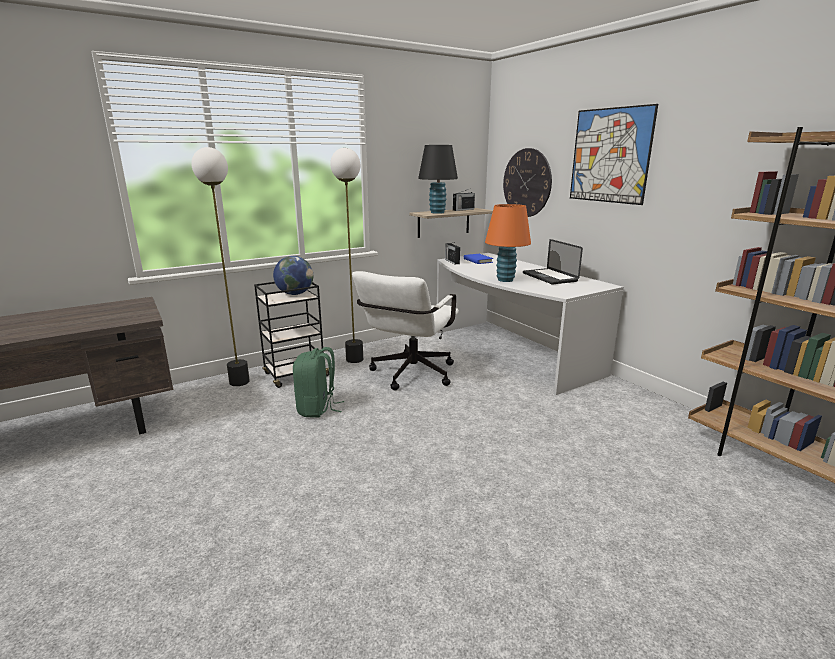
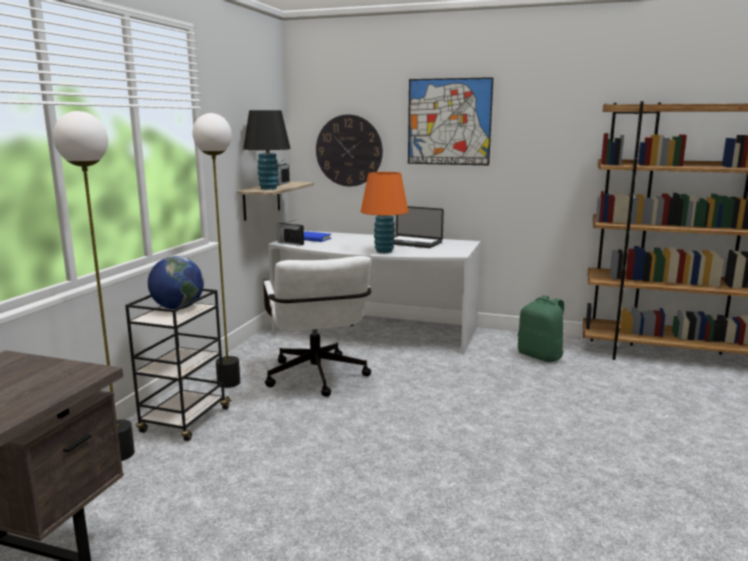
camera: 40 degrees left, 5 degrees down
(317, 408) = (277, 442): green backpack -> green backpack (540, 356)

